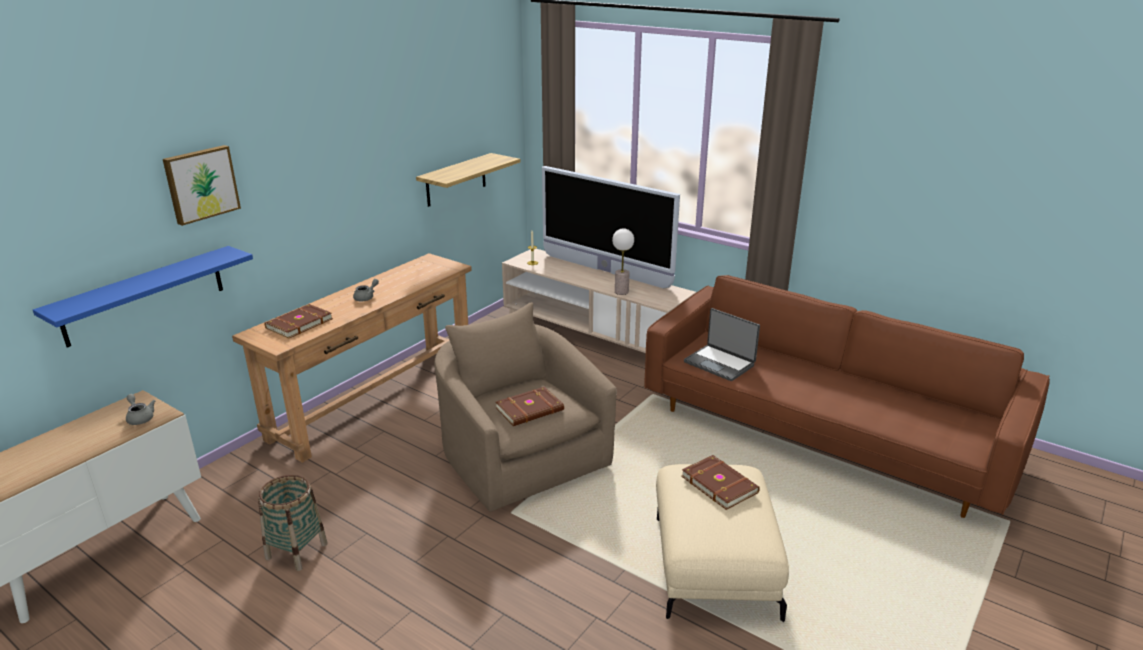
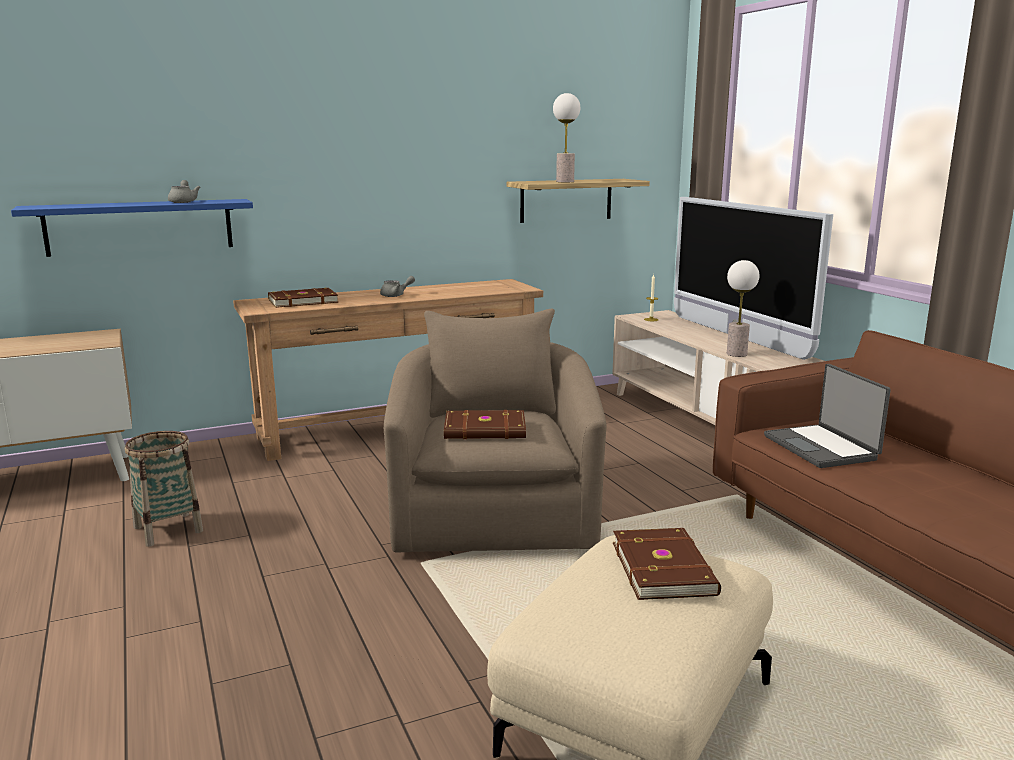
camera: 30 degrees right, 10 degrees down
(140, 417) = (84, 342): grey teapot -> grey teapot (183, 202)
(201, 184) = (222, 122): picture -> none
(464, 172) = (564, 181): none -> table lamp

